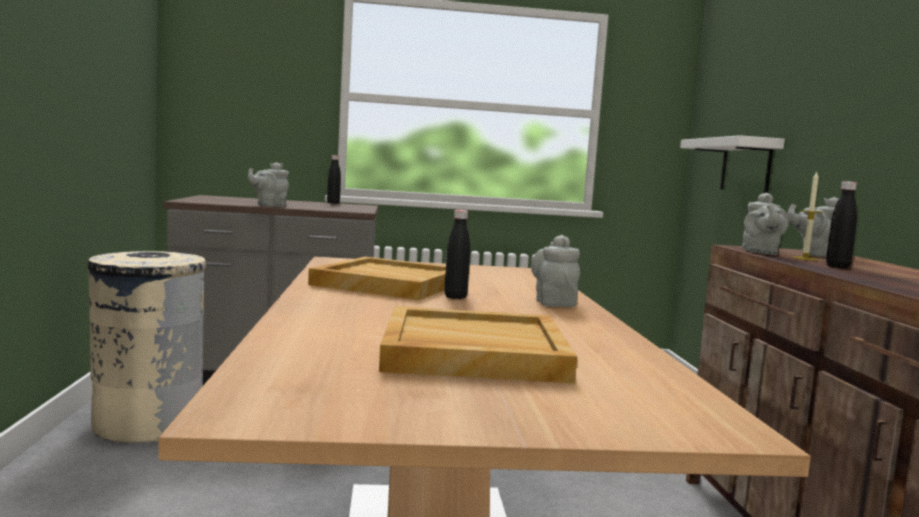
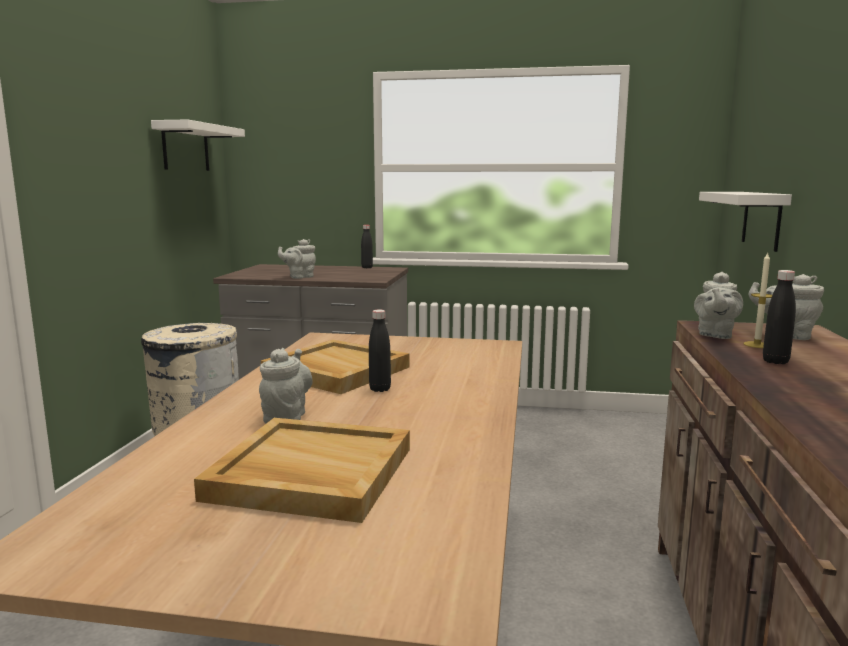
camera: 15 degrees right, 5 degrees up
(127, 49) = (185, 147): none -> white shelf
(554, 303) = (471, 395): grey teapot -> grey teapot (286, 416)

